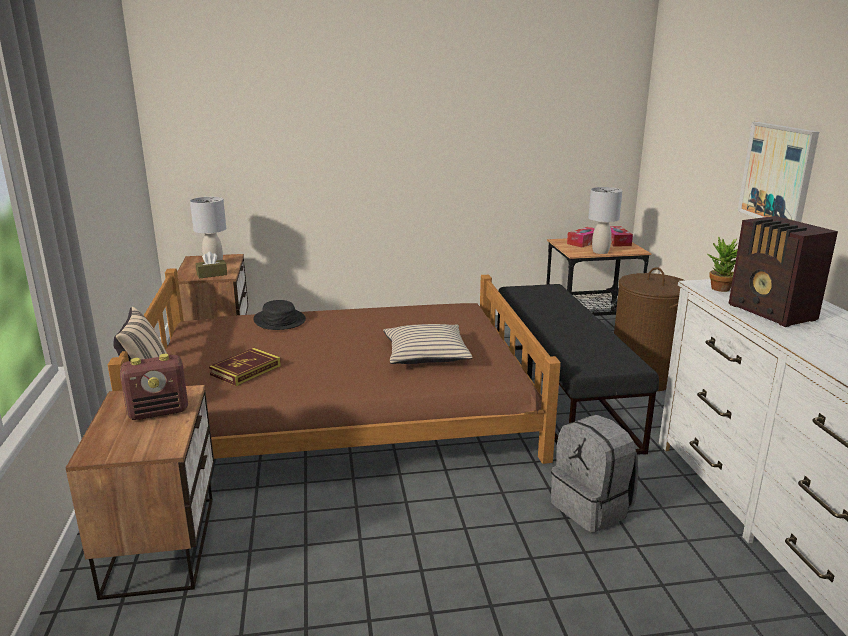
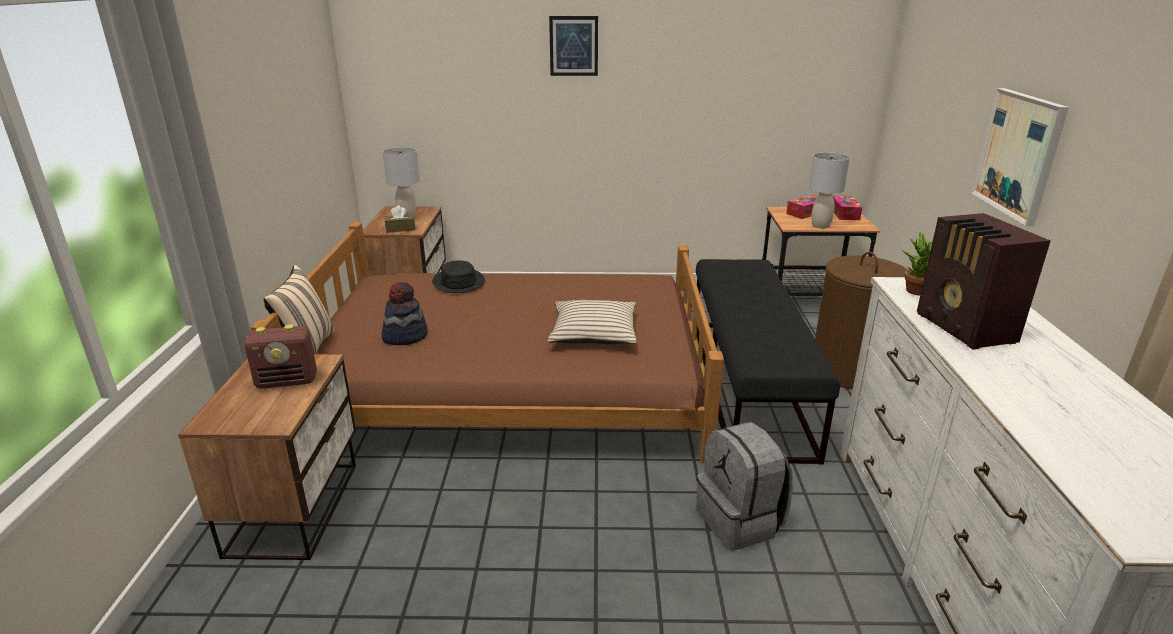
camera: 10 degrees right, 5 degrees up
(245, 370) = (405, 336): book -> hat
(369, 99) = (573, 46): none -> picture

